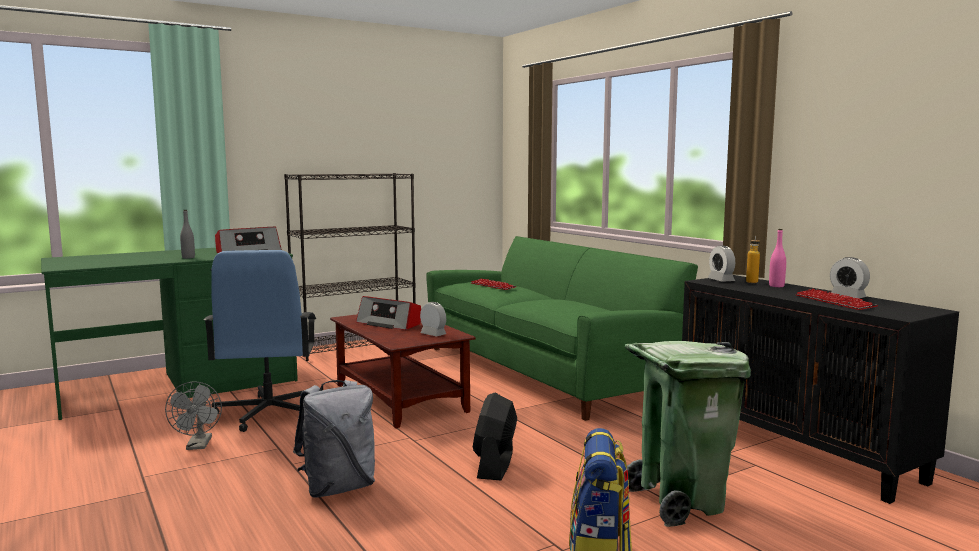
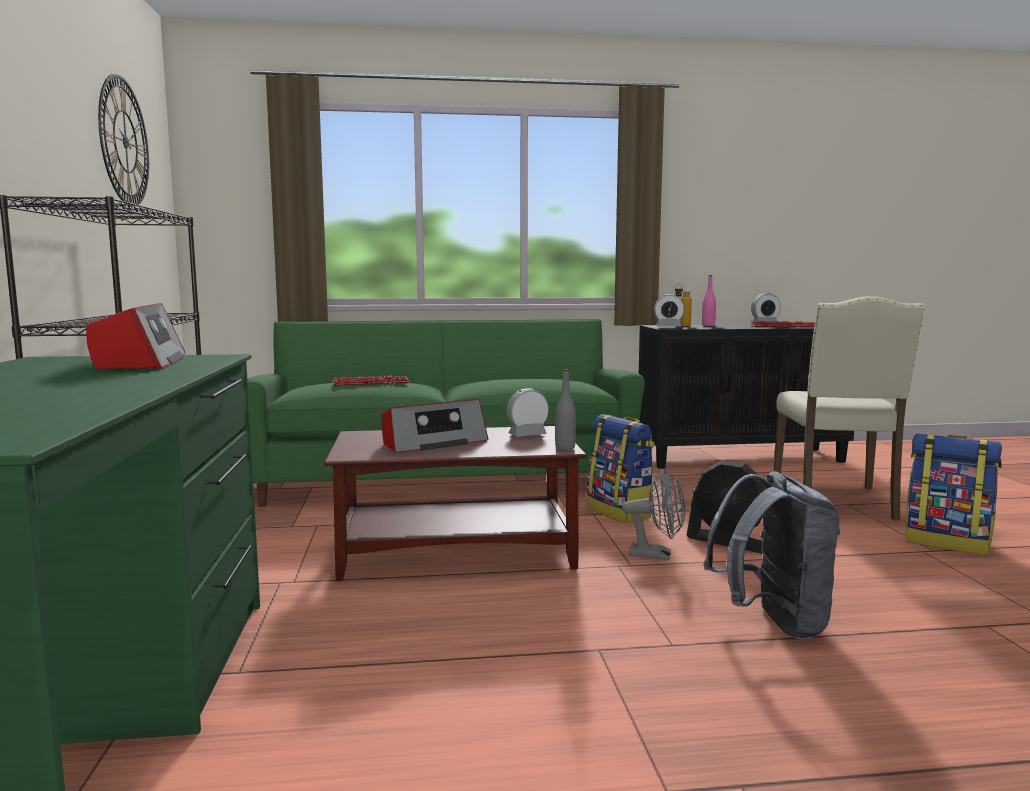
camera: 65 degrees left, 0 degrees up
(188, 257) = (124, 379): grey bottle -> grey bottle (565, 448)
(198, 446) = (534, 722): grey fan -> grey fan (657, 555)
(267, 413) = (414, 646): blue office chair -> none
(431, 127) = (125, 142): none -> wall clock
(528, 424) = (621, 512): none -> backpack
(680, 502) = (836, 502): green trash can -> beige chair

